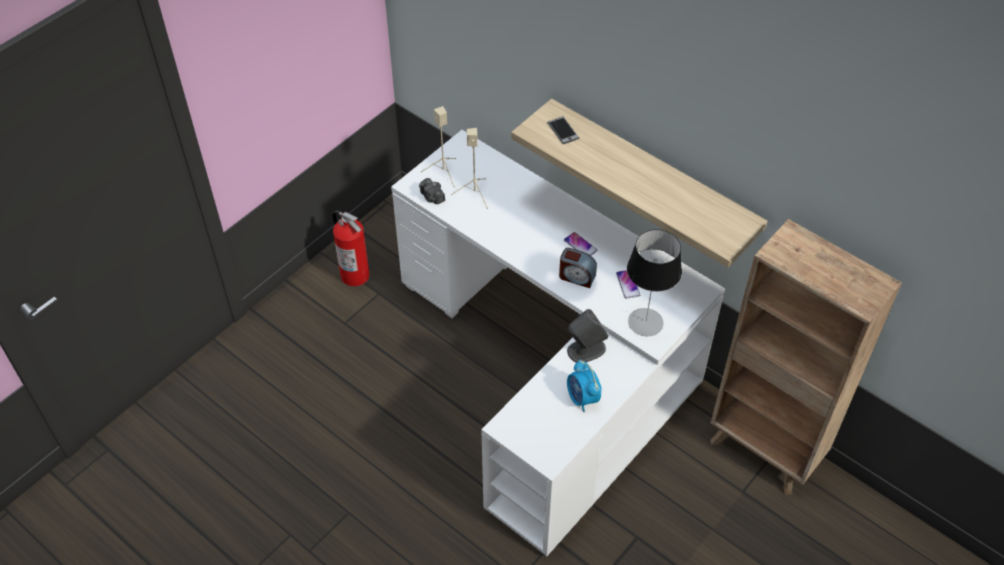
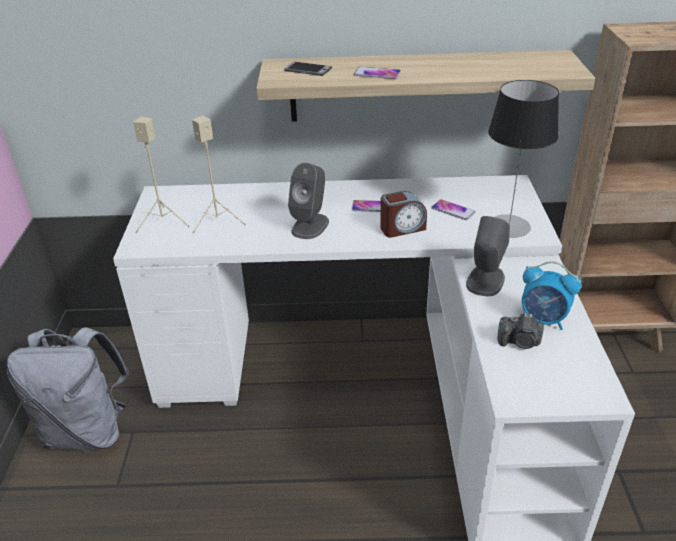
camera: 40 degrees left, 15 degrees down
(355, 275) = (88, 431): fire extinguisher -> grey backpack
(432, 197) = (174, 244): camera -> camera (520, 342)
(524, 235) = (310, 226): none -> grey speaker
(598, 164) = (377, 74): none -> phone

